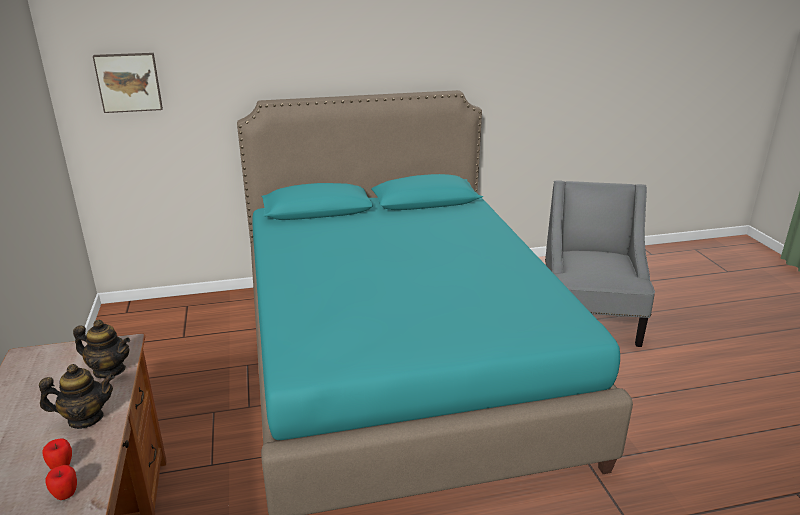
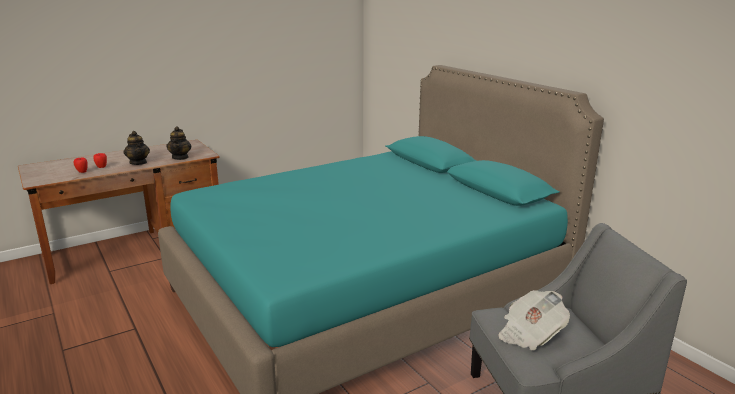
camera: 70 degrees right, 5 degrees down
(129, 82) = (390, 37): picture -> none
(603, 271) = (530, 334): none -> newspaper

